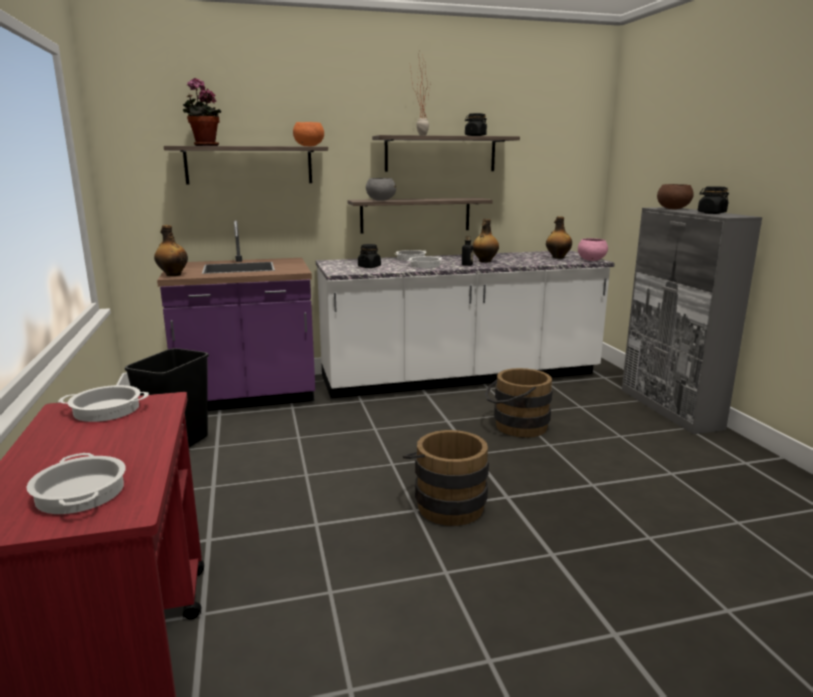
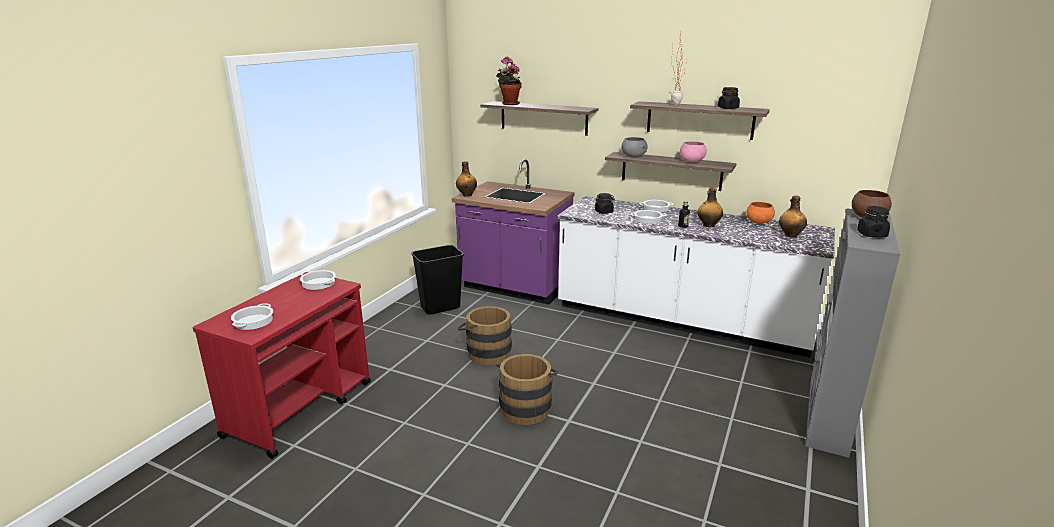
camera: 40 degrees right, 5 degrees up
(308, 146) = (579, 109): orange bowl -> orange bowl (758, 222)
(515, 426) = (657, 376): brown bucket -> brown bucket (485, 352)
(591, 260) = (815, 246): pink bowl -> pink bowl (691, 161)

